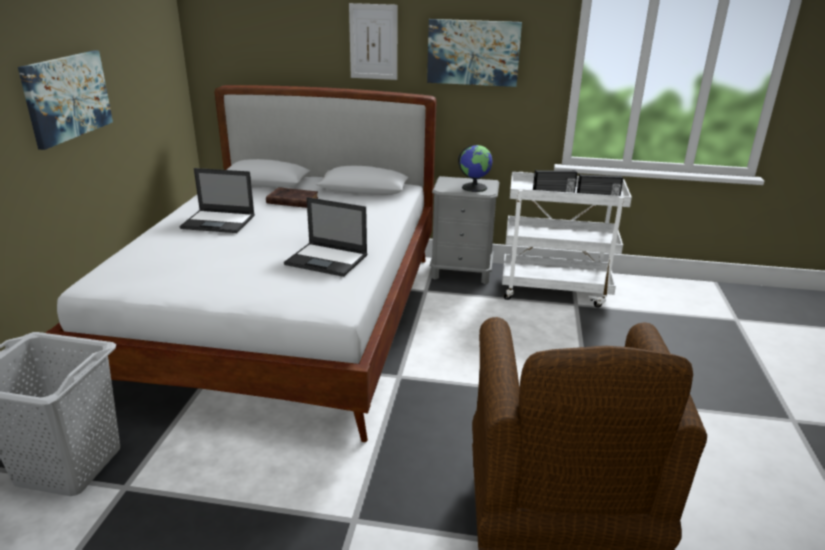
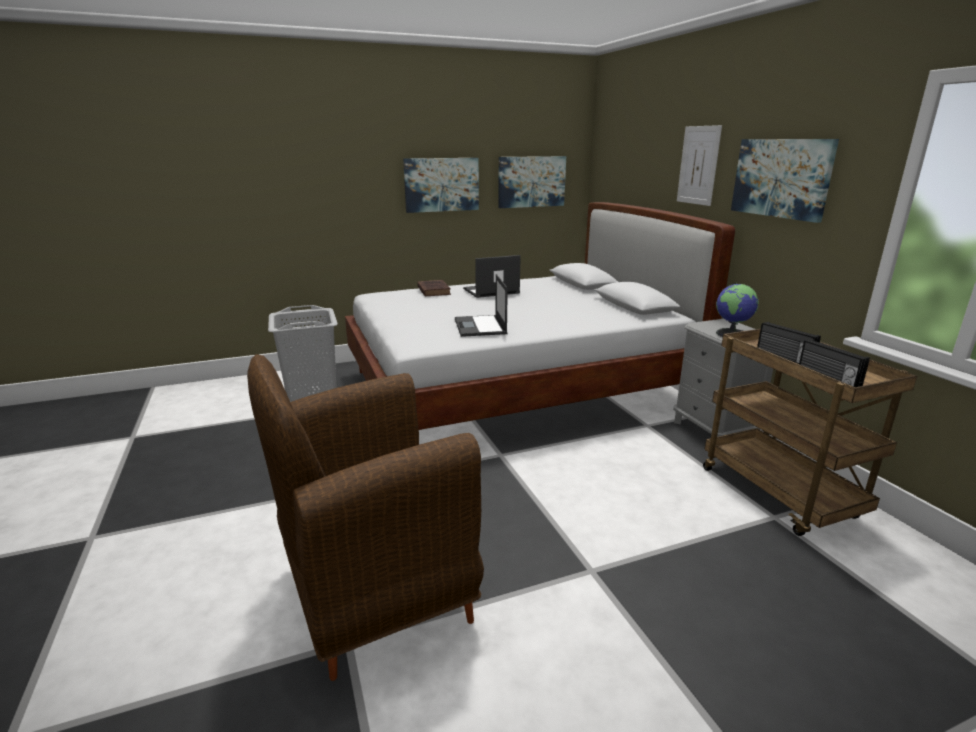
camera: 60 degrees right, 5 degrees down
(145, 72) = (531, 181): none -> picture
(219, 222) = (490, 291): laptop -> laptop turned 90 degrees clockwise
(291, 201) = (563, 296): brown book -> brown book (433, 290)
(555, 290) = (780, 494): white cart -> brown cart

